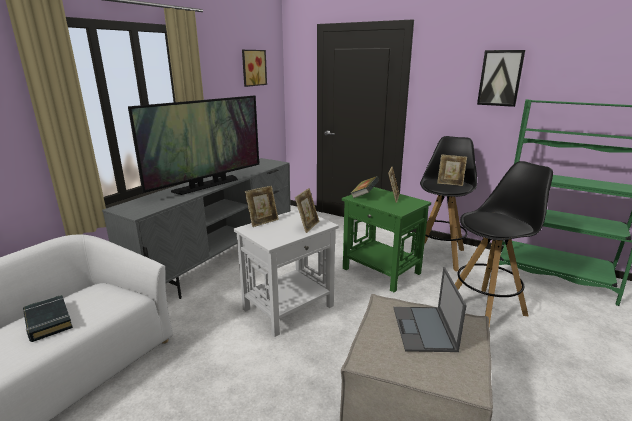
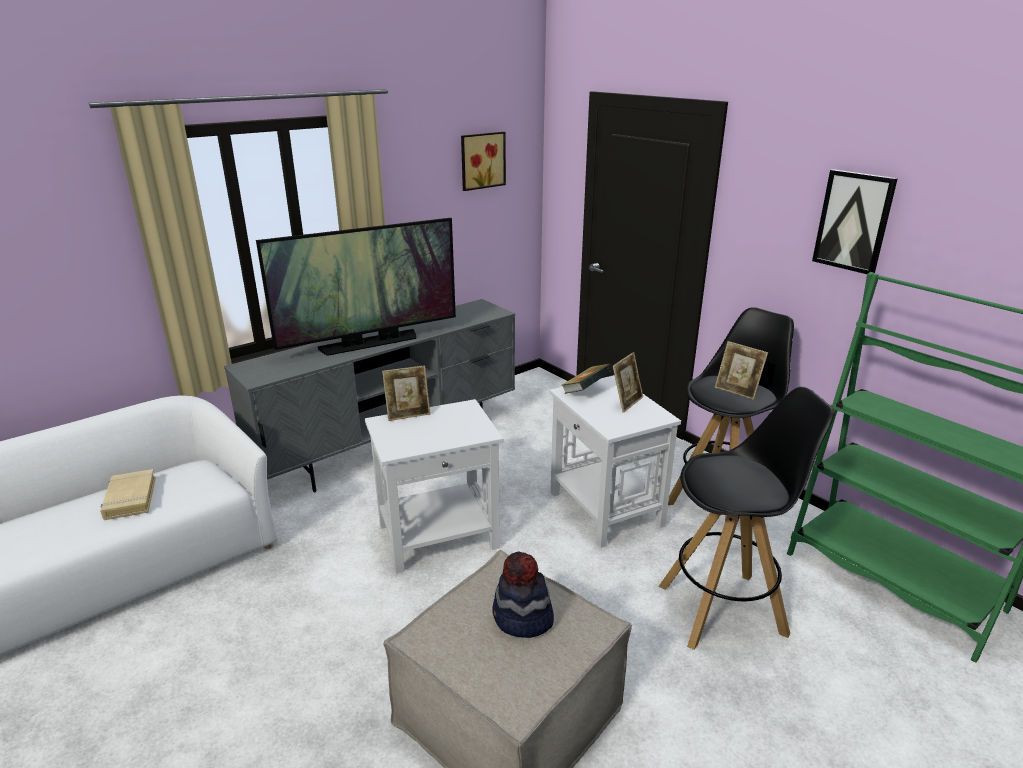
camera: 20 degrees right, 5 degrees up
(48, 321) = (130, 498): black book -> beige book
(307, 226) = (459, 432): picture frame -> none
(381, 271) = (604, 509): green side table -> white side table
(424, 329) = (522, 618): laptop -> hat

